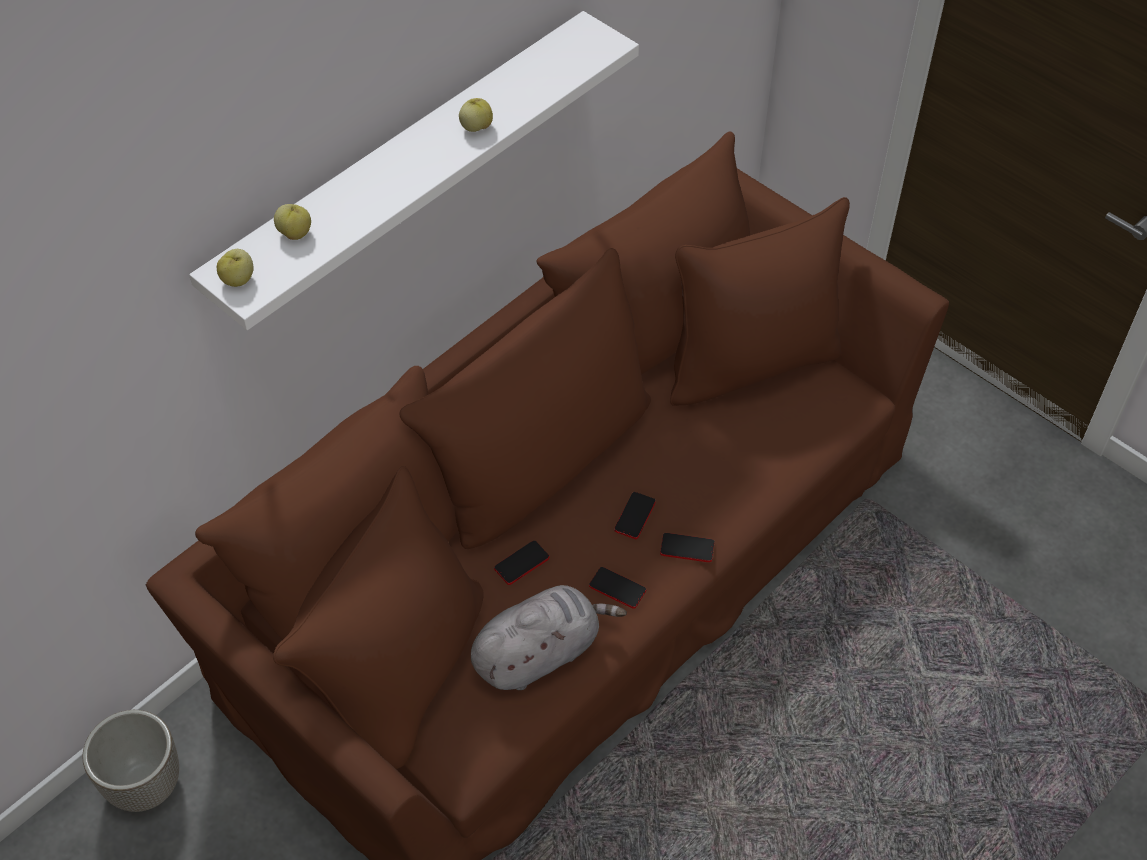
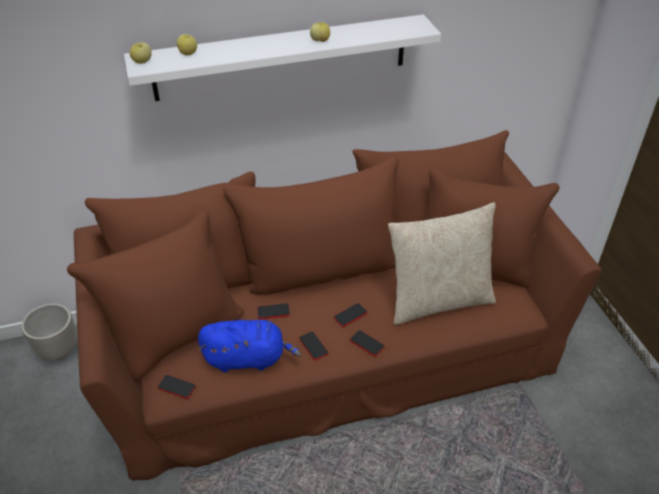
camera: 30 degrees right, 10 degrees down
(471, 746) = (176, 387): none -> phone
(540, 653) = (248, 359): grey plush toy -> blue plush toy
(738, 435) = (438, 300): none -> beige pillow

